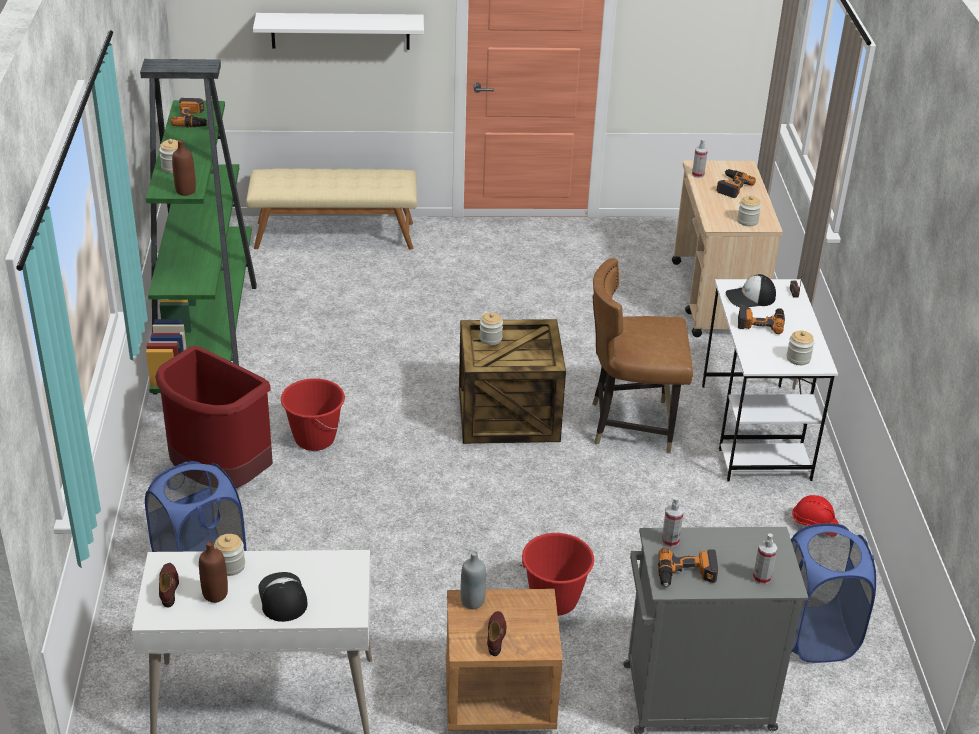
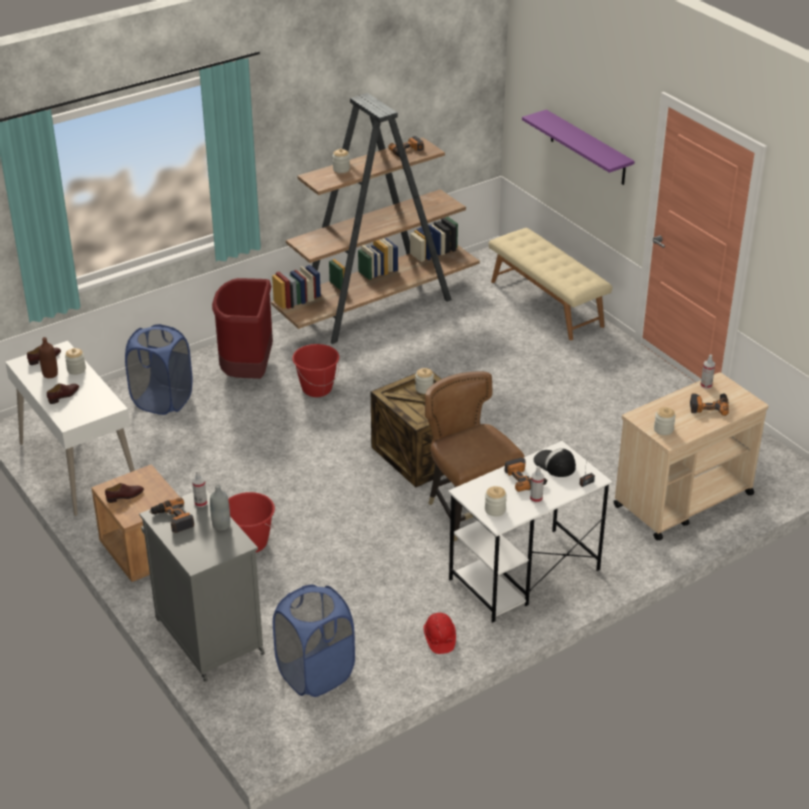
camera: 60 degrees right, 0 degrees up
(185, 191) = (319, 183): brown bottle -> none
(207, 335) = (378, 306): green bookcase -> brown bookcase
(282, 598) = (64, 395): cap -> brown shoe
(340, 31) = (588, 148): white shelf -> purple shelf
(472, 601) = (148, 477): grey bottle -> grey bottle (221, 525)
(761, 578) = (194, 551): spray bottle -> spray bottle (536, 498)

